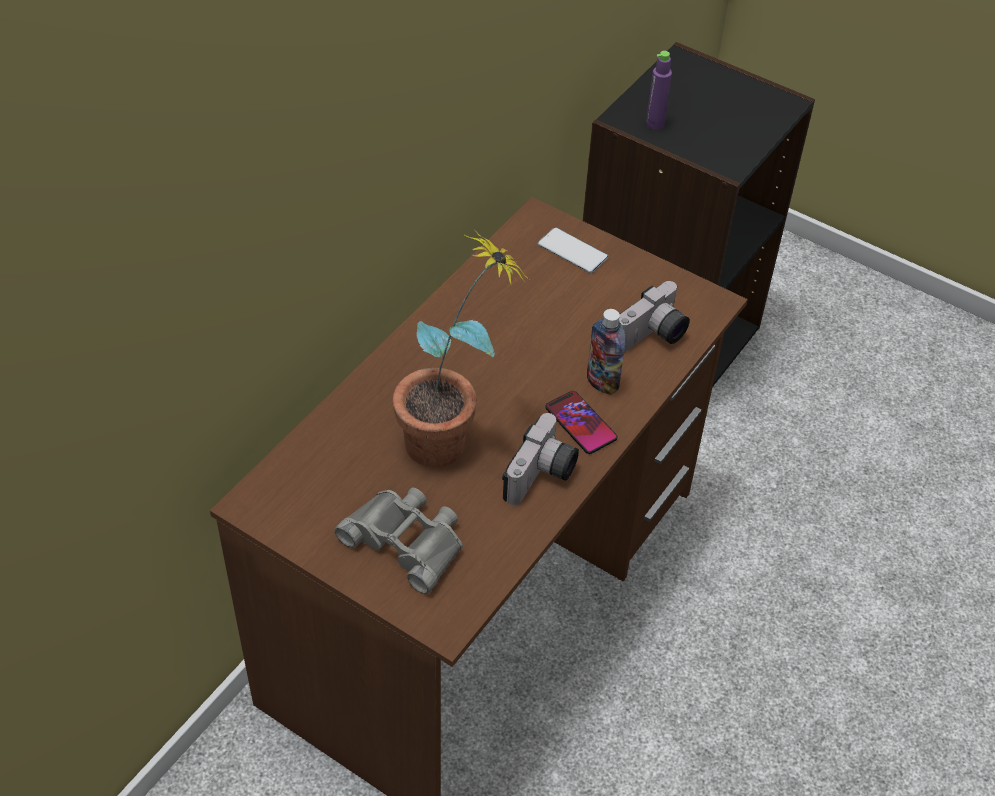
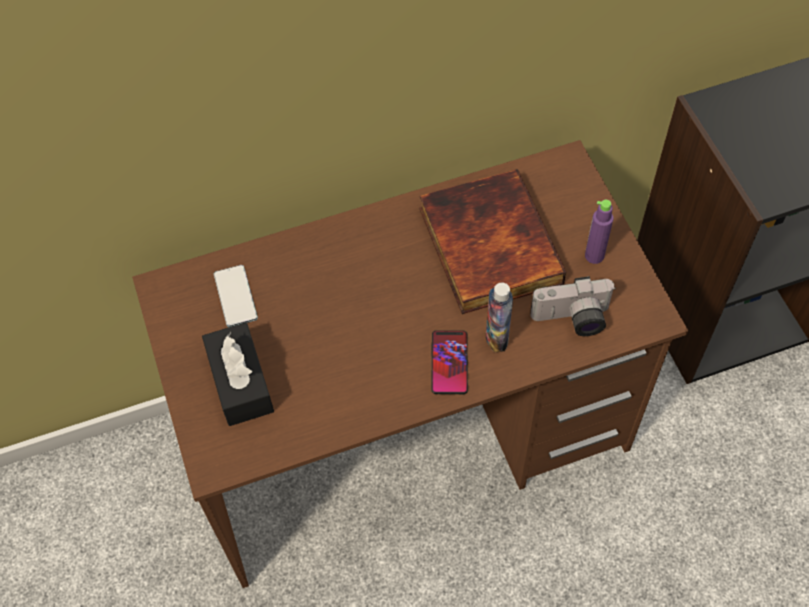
camera: 40 degrees right, 10 degrees up
(406, 541) = (240, 382): grey binoculars -> black tissue box
(453, 438) = (342, 318): potted plant -> none
(528, 316) = (486, 245): none -> book
(542, 477) = (381, 390): camera -> none
(572, 251) = (572, 206): phone -> phone (235, 296)
(655, 124) = (733, 124): purple bottle -> purple bottle (594, 255)

